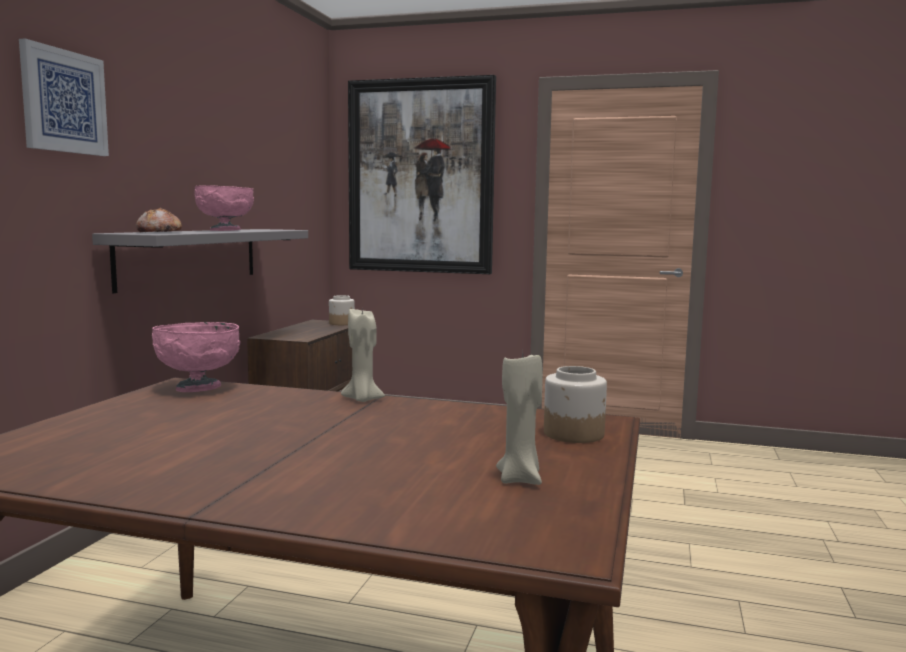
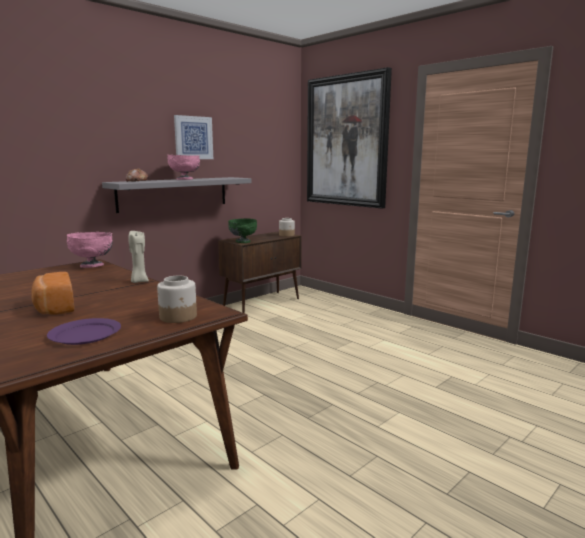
camera: 30 degrees right, 5 degrees up
(63, 101) = (82, 115): picture -> picture (193, 138)
(298, 337) = (243, 242): none -> green bowl
(342, 455) = (53, 308): none -> bread
(520, 479) = (84, 334): beige candle -> purple plate

